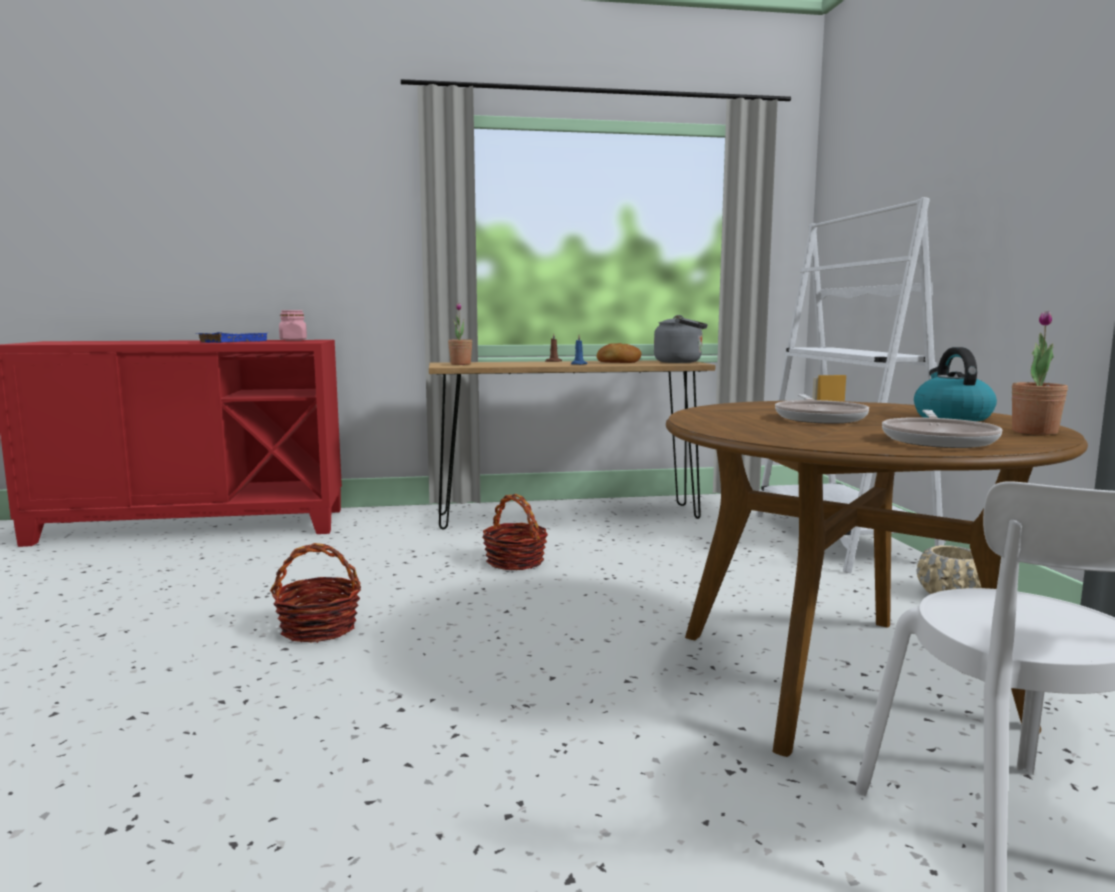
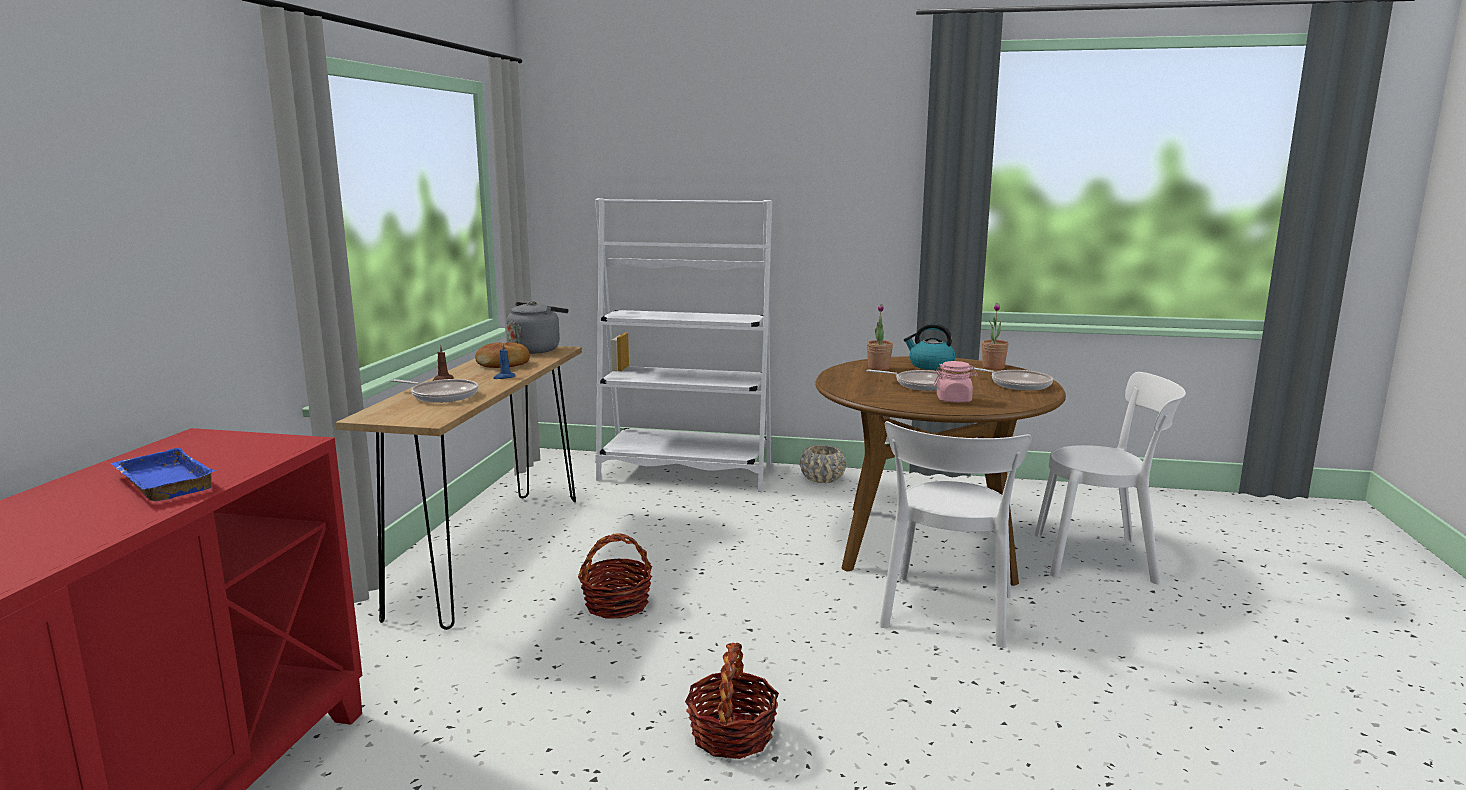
camera: 70 degrees left, 5 degrees up
(293, 340) = (190, 448): pink jar -> pink jar (954, 400)
(460, 364) = (411, 412): potted plant -> potted plant (878, 368)
(509, 363) = (442, 395): none -> frying pan
(626, 705) = (946, 614): none -> white chair

